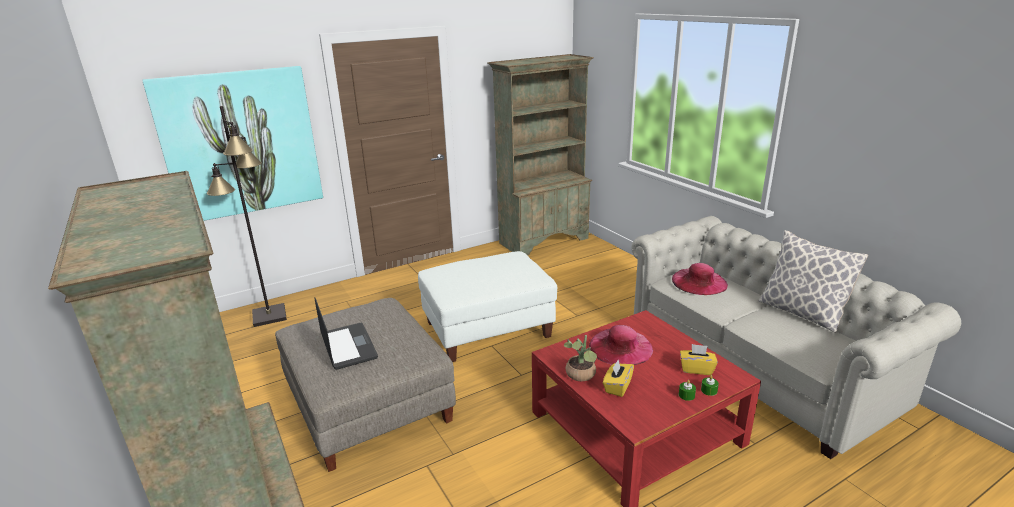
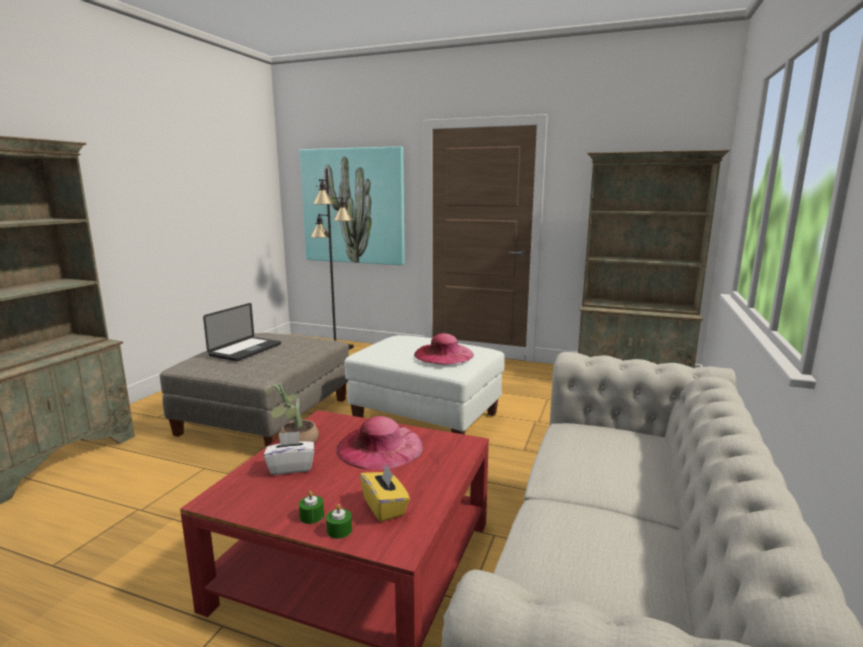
camera: 50 degrees right, 10 degrees down
(617, 387) = (291, 467): yellow tissue box -> white tissue box
(699, 282) = (604, 443): pink hat -> pink hat (443, 354)
(801, 313) = (680, 557): pillow -> none

